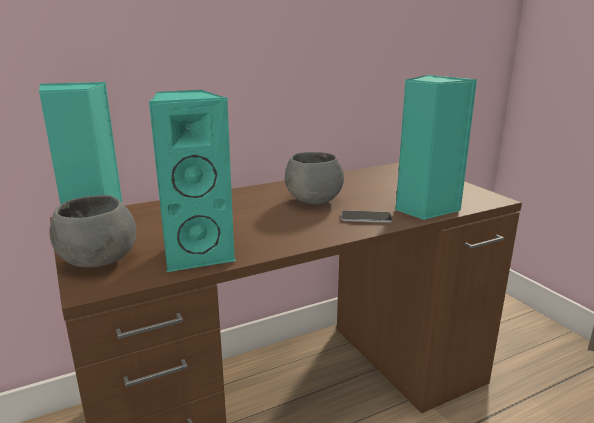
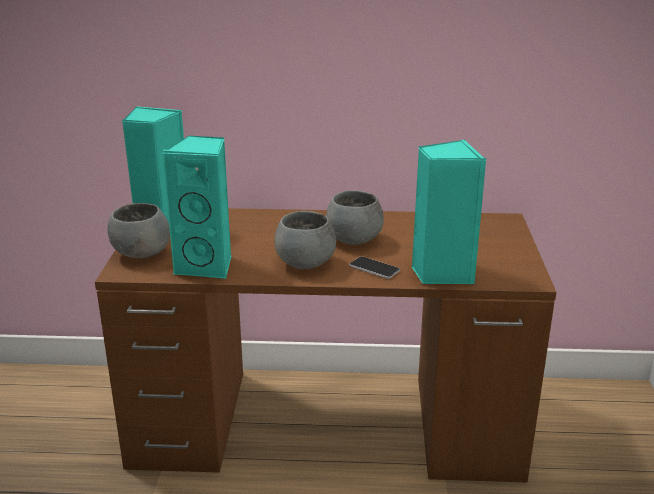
camera: 30 degrees right, 5 degrees up
(298, 228) = (306, 263): none -> grey bowl

